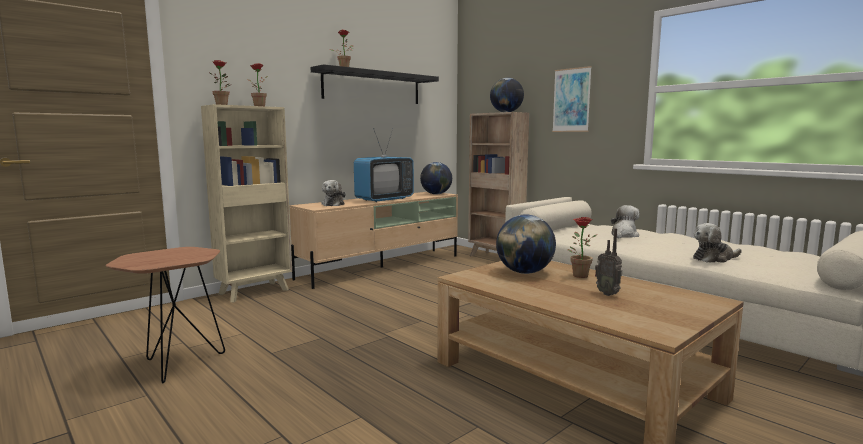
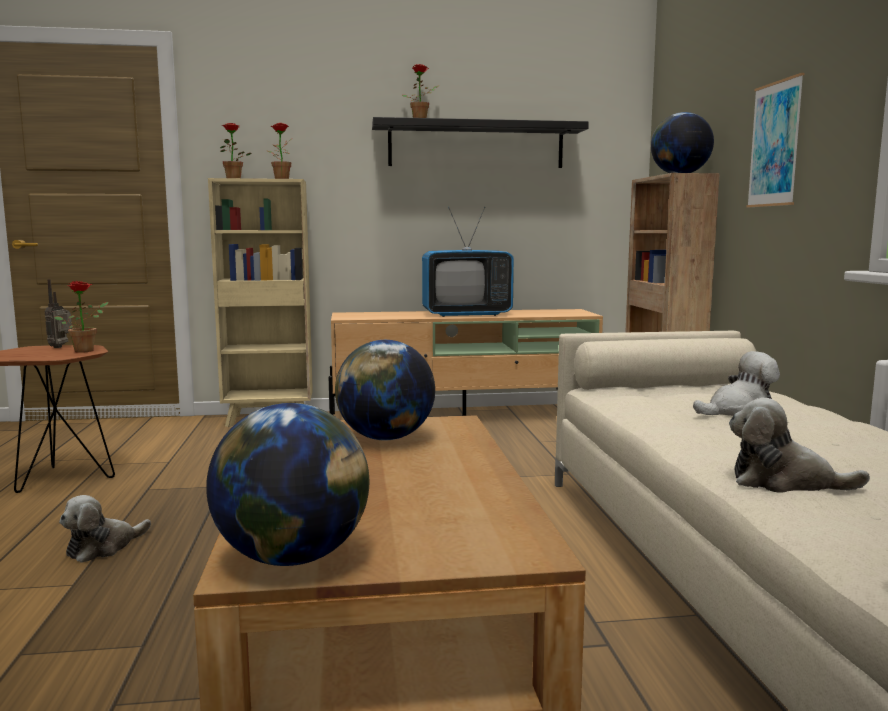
camera: 35 degrees right, 0 degrees up
(333, 204) = (381, 315): plush toy -> plush toy (103, 547)
(436, 194) = (569, 313): globe -> globe (292, 558)
(578, 275) = (449, 457): potted plant -> potted plant (87, 350)
(608, 294) = (391, 493): radio -> radio (62, 347)

